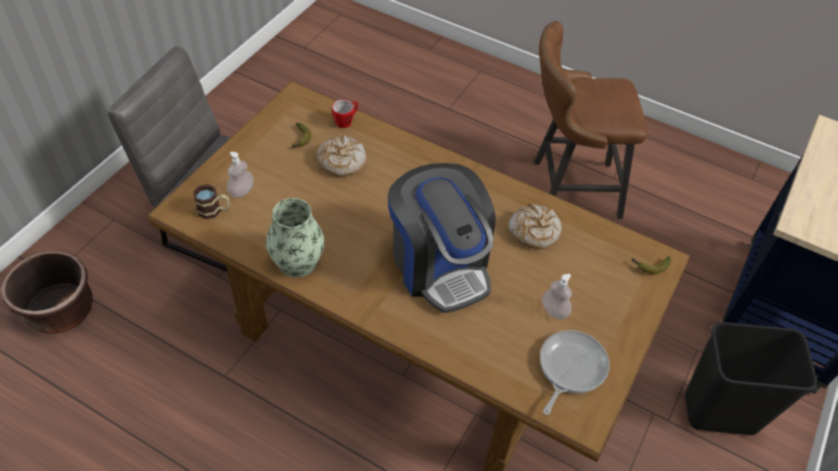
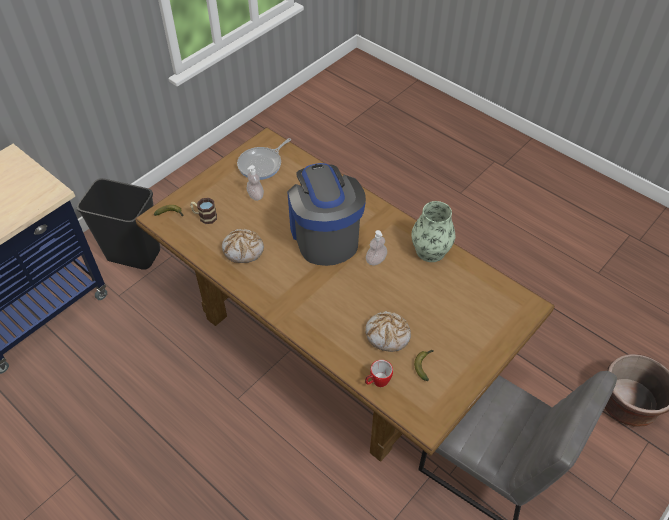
camera: 165 degrees left, 0 degrees up
(214, 210) = (499, 301): mug -> mug (204, 217)
(241, 191) = (477, 316): soap dispenser -> soap dispenser (376, 260)
(563, 189) = (137, 467): brown stool -> none

